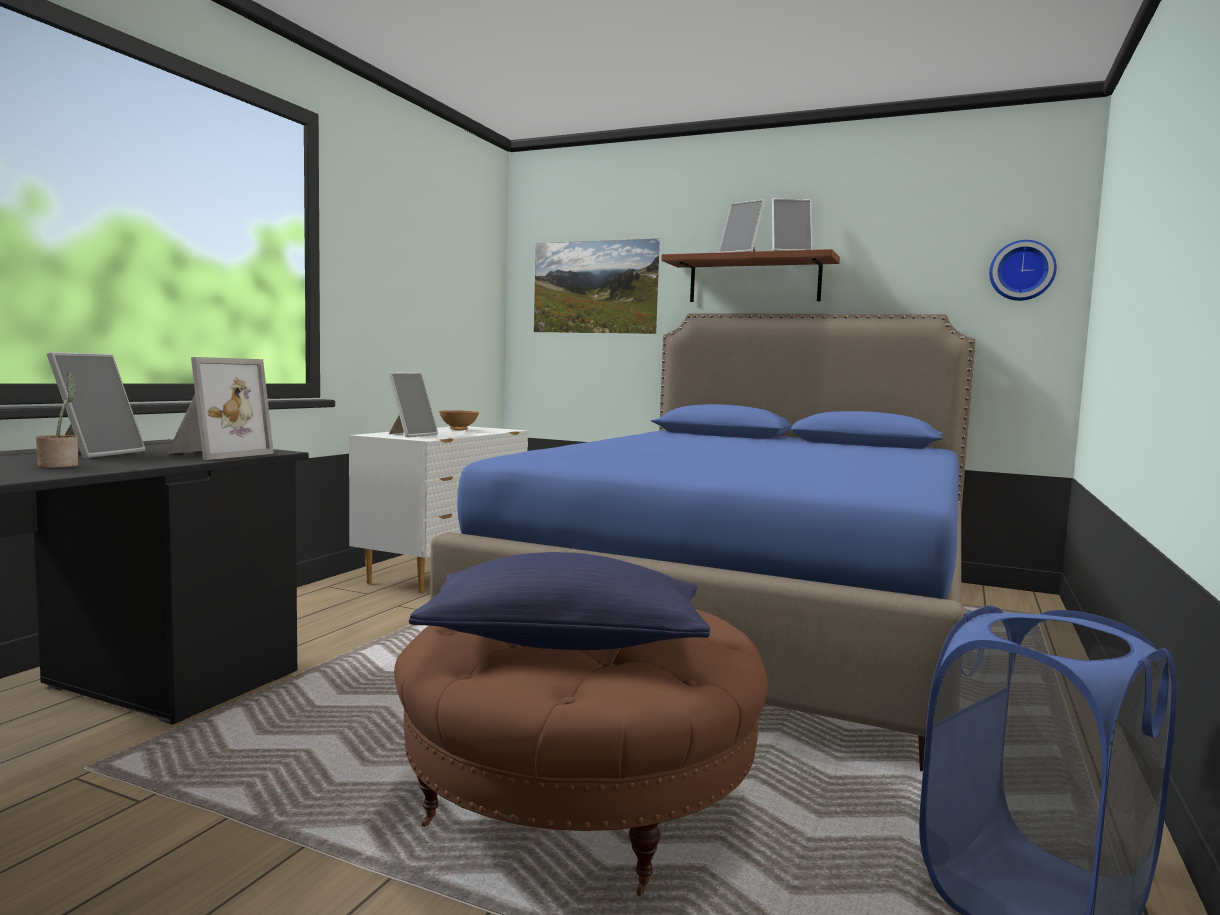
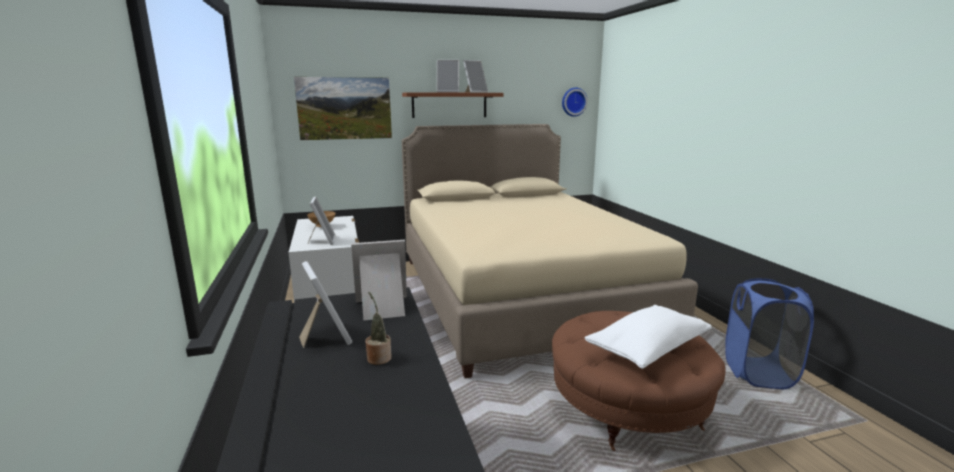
camera: 40 degrees left, 10 degrees up
(216, 454) = (382, 308): picture frame -> picture frame turned 90 degrees counterclockwise
(564, 642) = (647, 349): blue pillow -> white pillow
(746, 616) = (520, 295): blue bed -> beige bed

